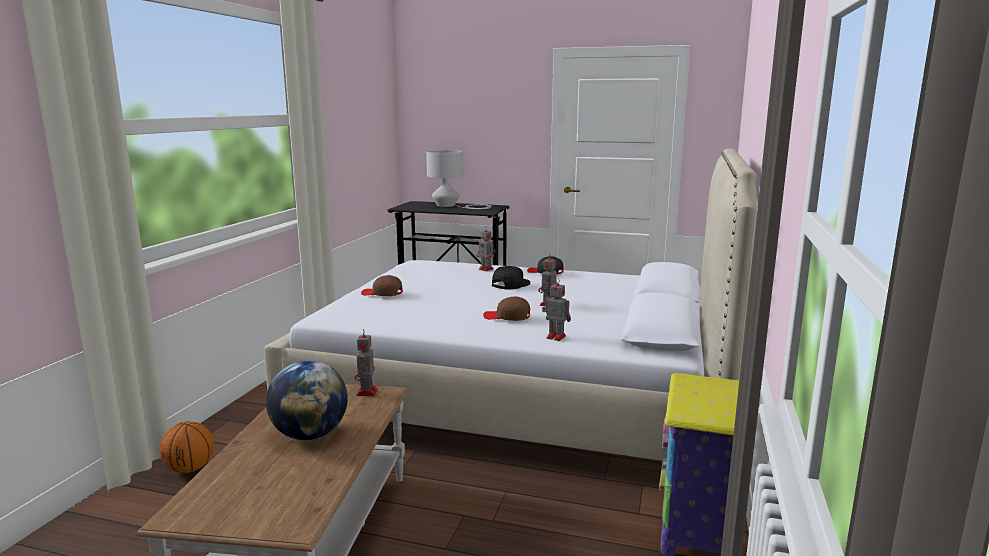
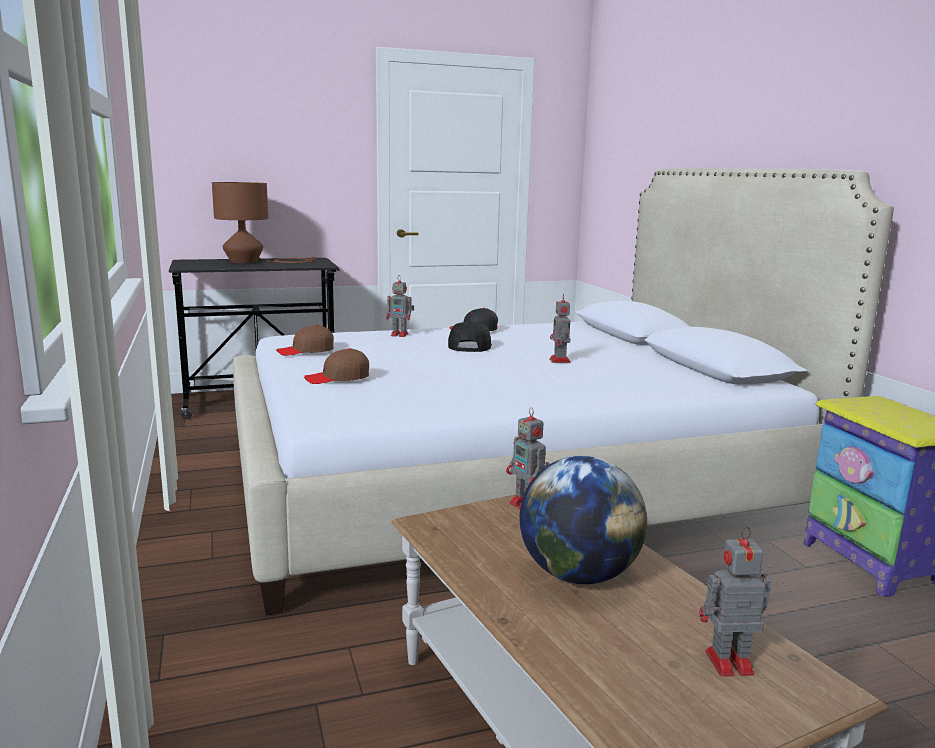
camera: 35 degrees left, 0 degrees up
(189, 469) = (215, 730): basketball -> none
(458, 206) = (263, 261): grey table lamp -> brown table lamp
(507, 317) = (552, 379): brown cap -> brown cap (306, 351)
(555, 337) = (647, 389): toy robot -> toy robot (726, 662)

